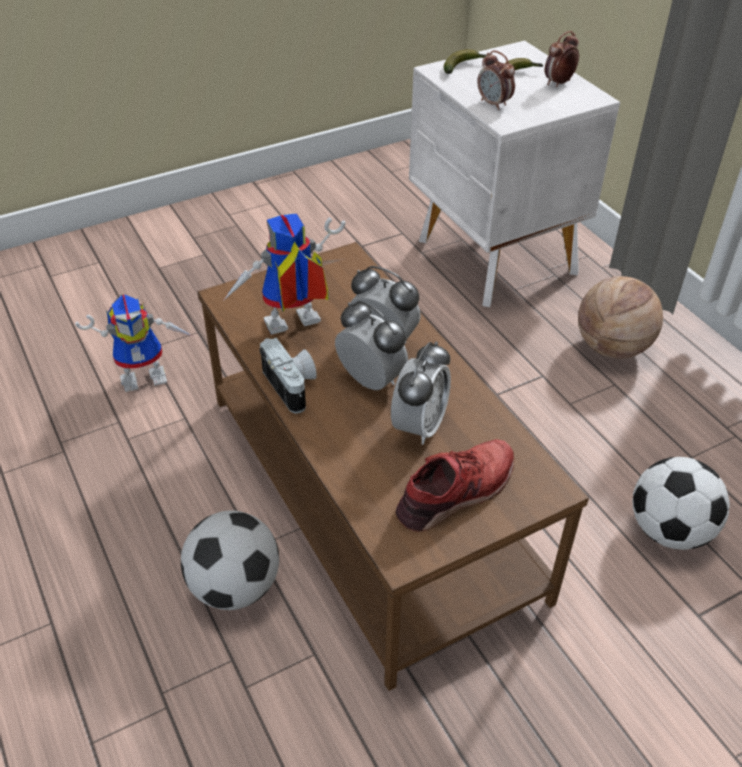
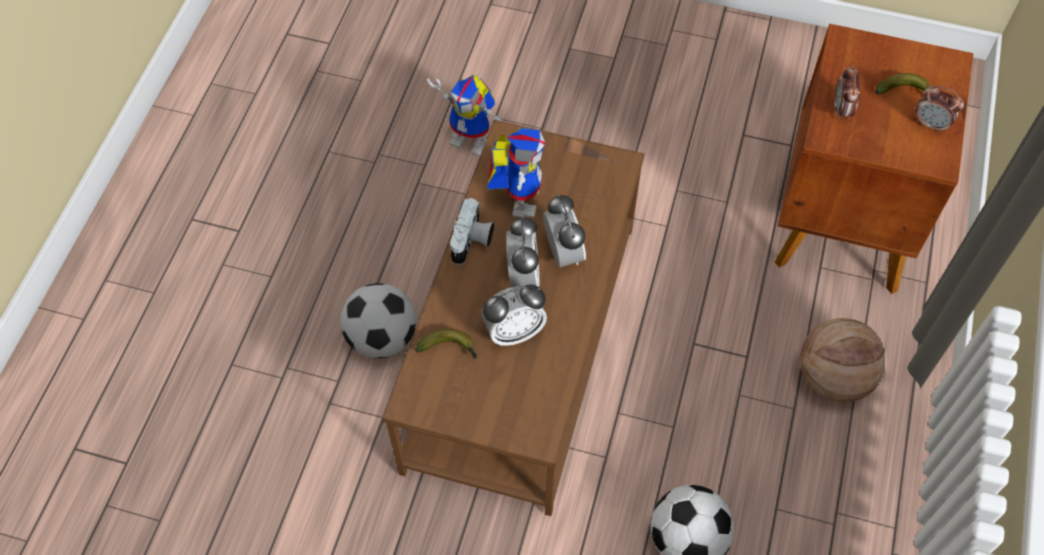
camera: 45 degrees right, 15 degrees up
(290, 328) = (518, 195): toy robot -> toy robot turned 75 degrees clockwise
(456, 493) = (482, 393): red shoe -> none
(464, 67) = (872, 51): banana -> banana (450, 349)
(495, 258) = (840, 226): white nightstand -> brown nightstand
(558, 83) = (931, 124): alarm clock -> alarm clock turned 150 degrees counterclockwise

